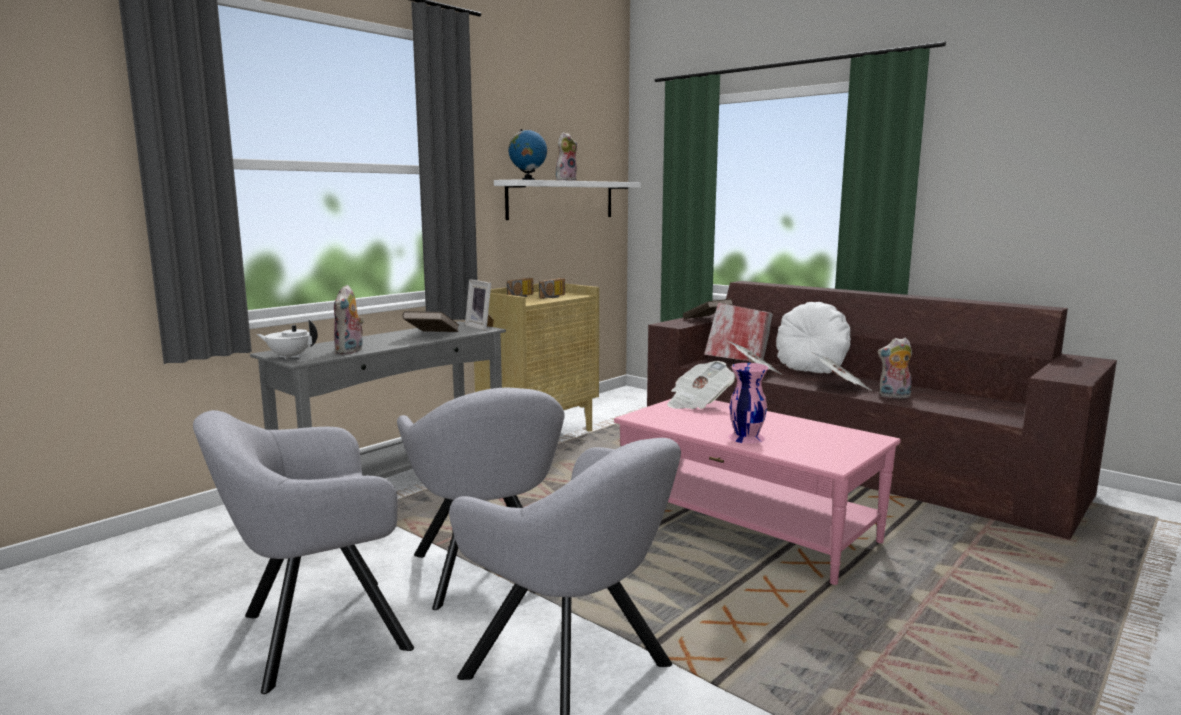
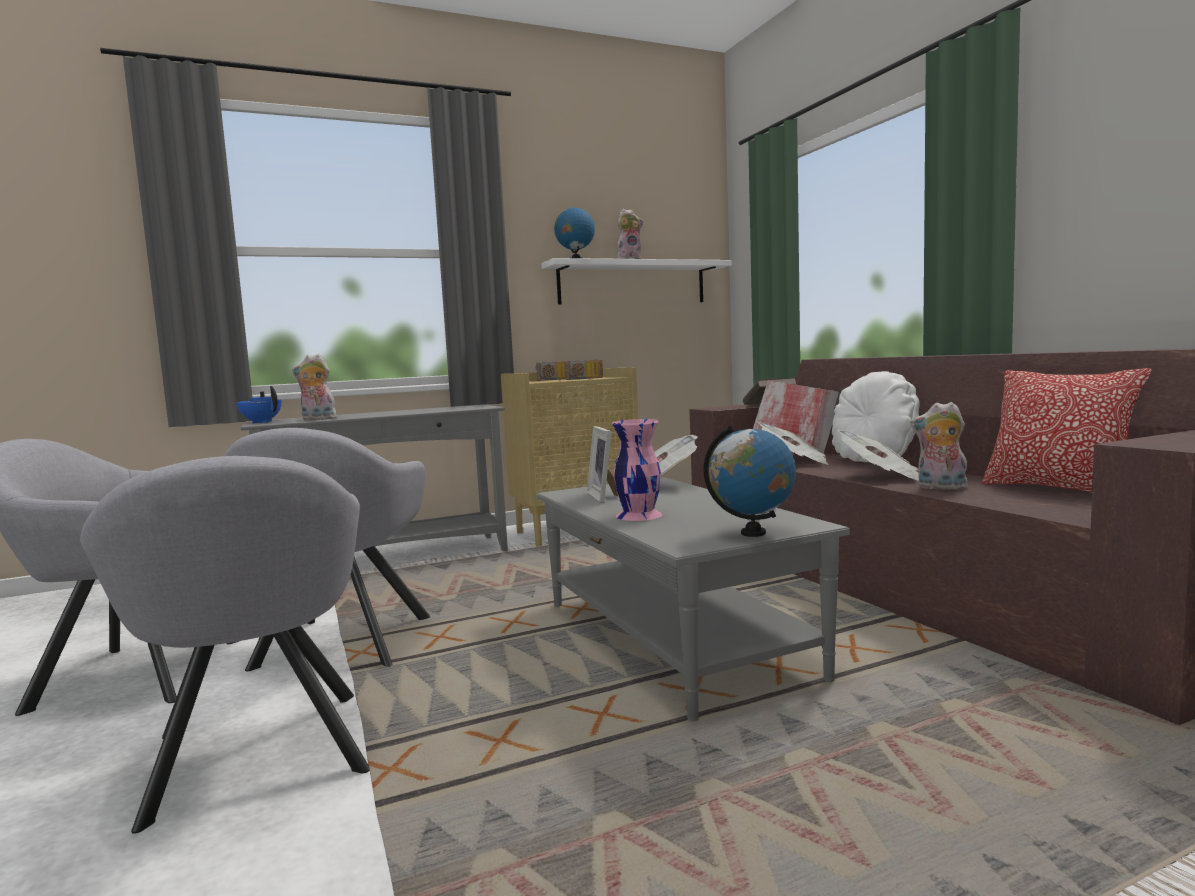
camera: 25 degrees right, 5 degrees down
(289, 357) = (261, 422): white teapot -> blue teapot
(350, 351) = (317, 419): plush toy -> plush toy turned 60 degrees clockwise
(432, 335) = (422, 411): brown book -> none
(481, 327) = (487, 406): picture frame -> picture frame (605, 496)
(747, 527) = (674, 639): pink coffee table -> grey coffee table
(854, 449) = (752, 533): none -> globe
(962, 395) = (1058, 489): none -> pillow

